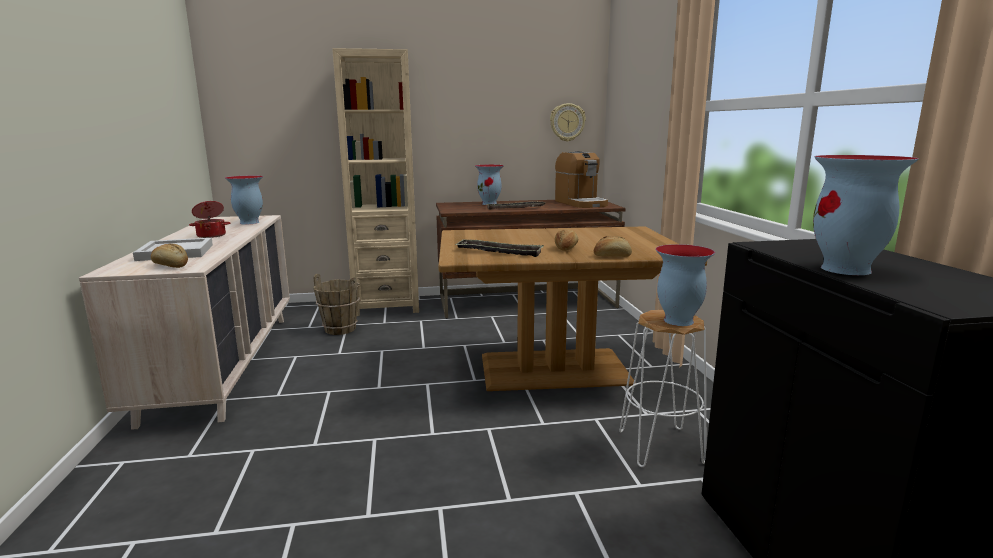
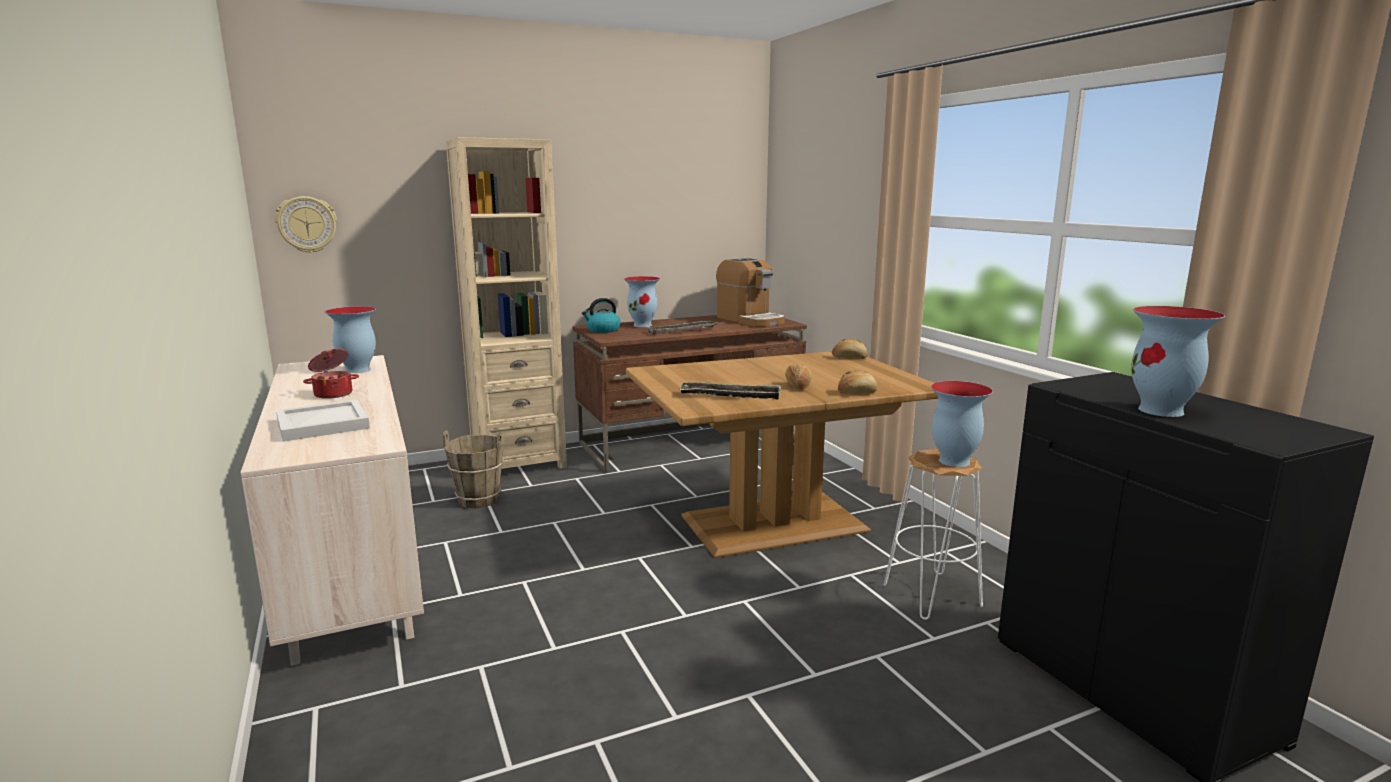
camera: 15 degrees left, 0 degrees up
(171, 265) = (346, 444): bread -> bread (849, 357)
(454, 206) = (602, 330): none -> kettle
(567, 122) = (724, 222): wall clock -> wall clock (307, 224)

